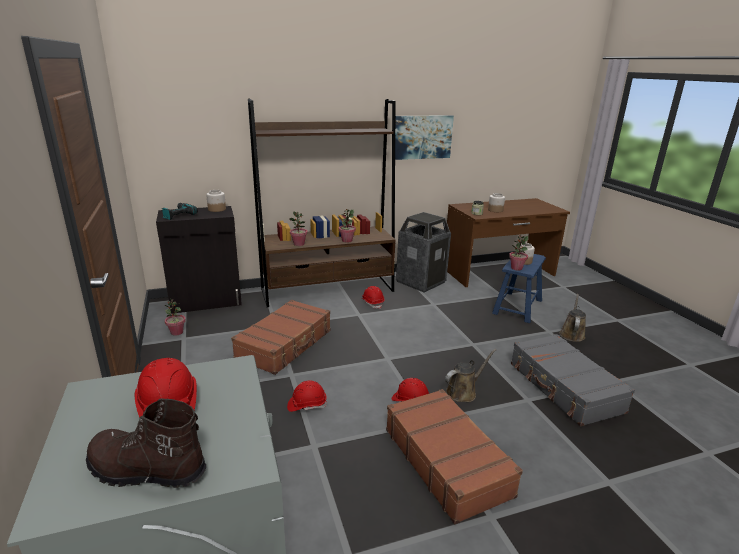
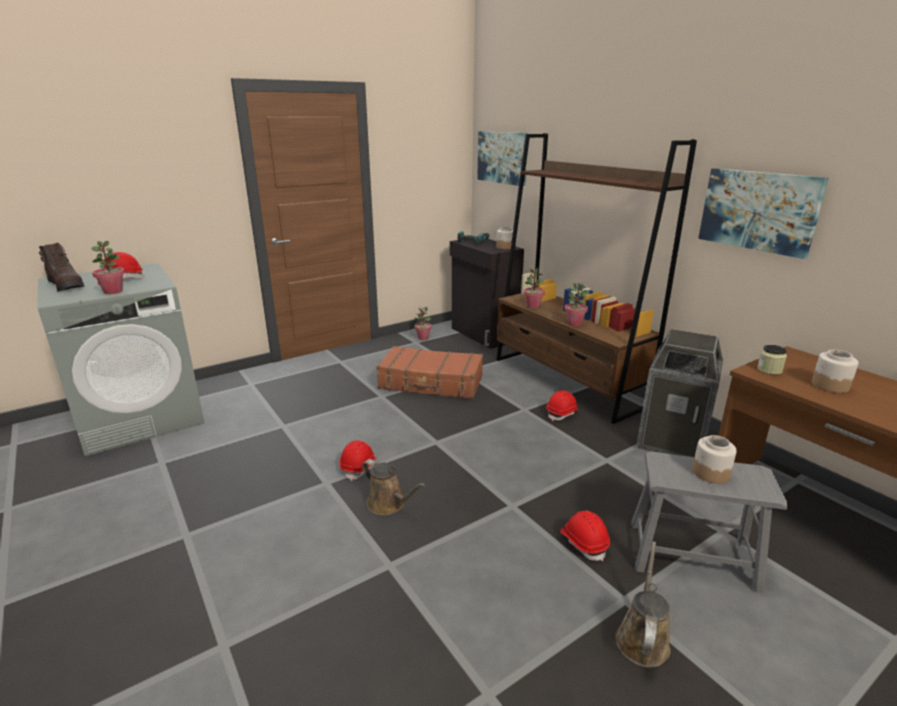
camera: 75 degrees right, 0 degrees up
(146, 471) = (67, 286): brown boot -> brown boot turned 135 degrees clockwise
(177, 124) = (502, 157): none -> picture
(307, 405) = (338, 412): red hard hat -> red hard hat (584, 543)
(447, 461) = (264, 501): brown suitcase -> none
(516, 268) = (662, 464): potted plant -> potted plant (113, 291)
(517, 307) = (692, 555): blue stool -> grey stool
(564, 388) = (436, 611): grey suitcase -> none
(572, 334) = (642, 638): brown watering can -> brown watering can turned 75 degrees counterclockwise

